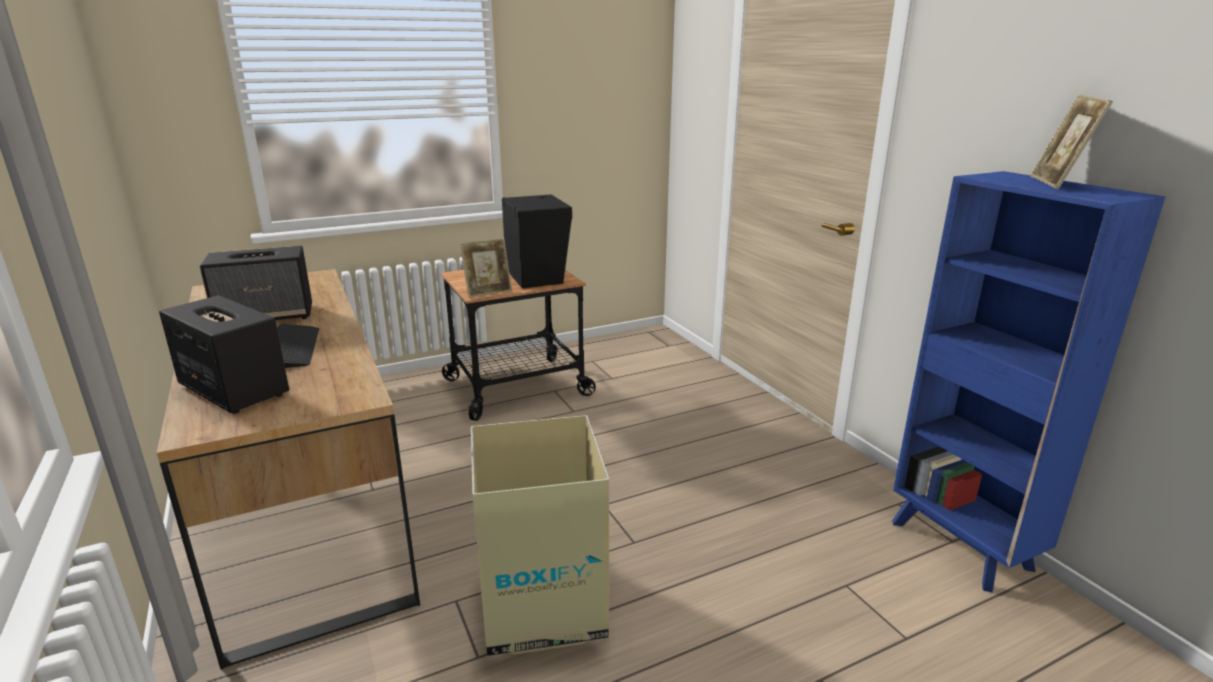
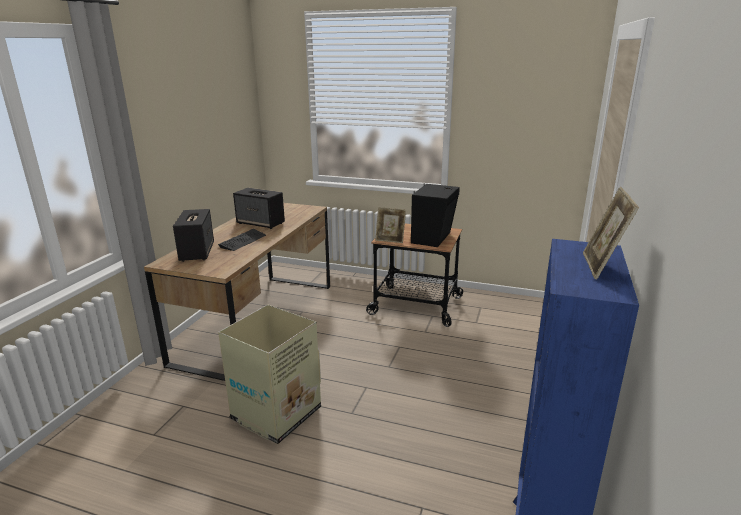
camera: 45 degrees right, 0 degrees up
(1057, 183) = (601, 267): picture frame -> picture frame turned 45 degrees counterclockwise

